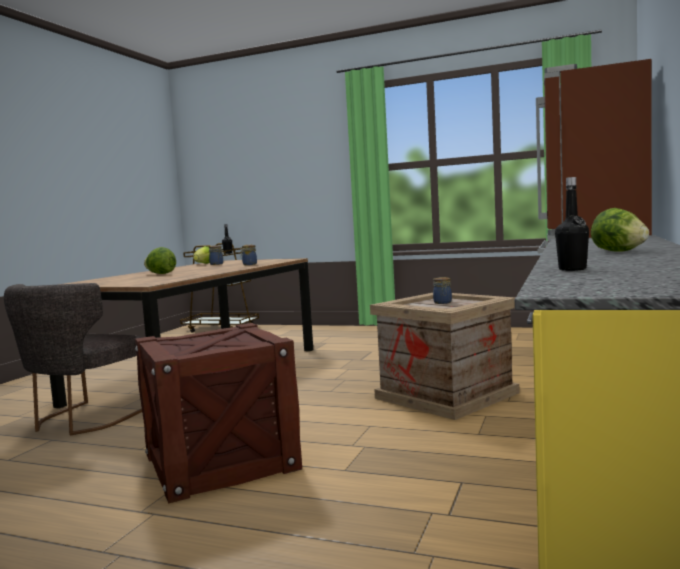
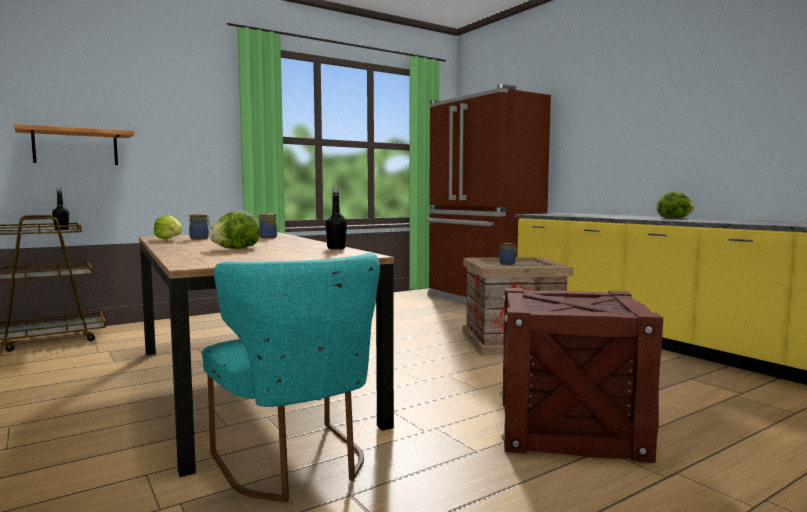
camera: 55 degrees left, 0 degrees up
(83, 420) = (297, 465): grey chair -> turquoise chair
(245, 194) = (76, 147): none -> shelf
(572, 269) = (776, 224): black bottle -> black bottle (336, 248)

